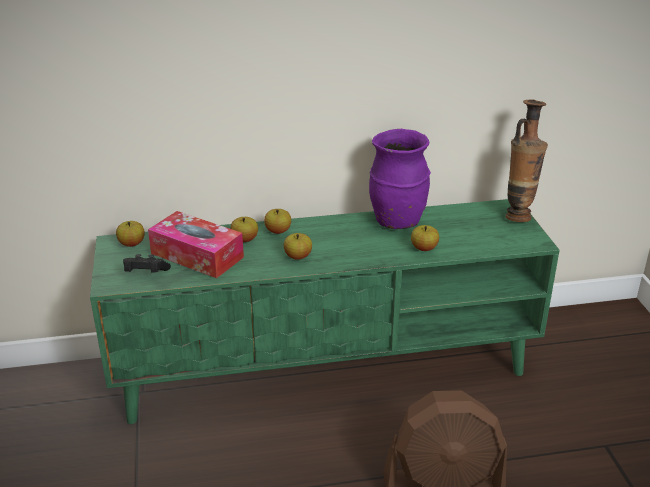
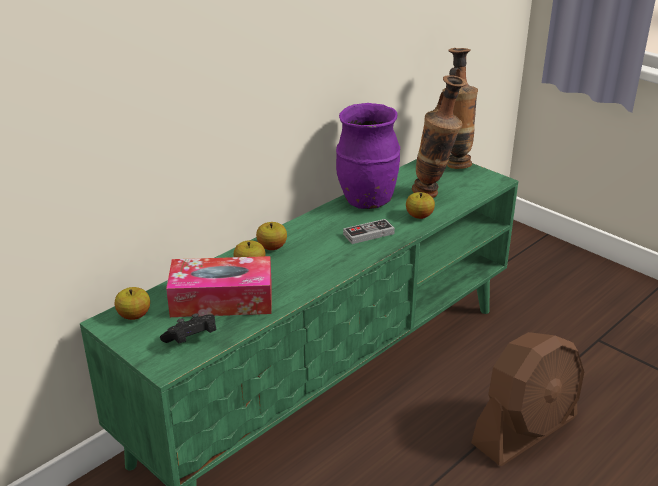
camera: 35 degrees left, 0 degrees up
(298, 257) = (322, 263): apple -> none
(363, 247) = (368, 234): none -> game controller
(461, 235) = (433, 195): none -> vase

